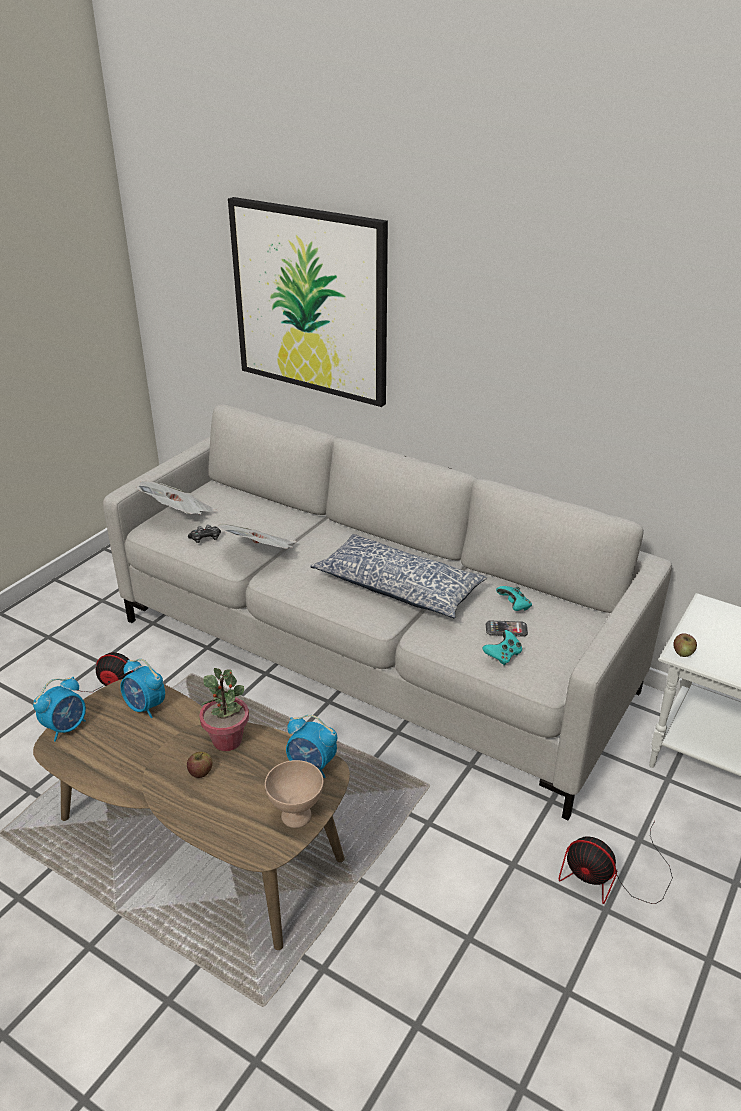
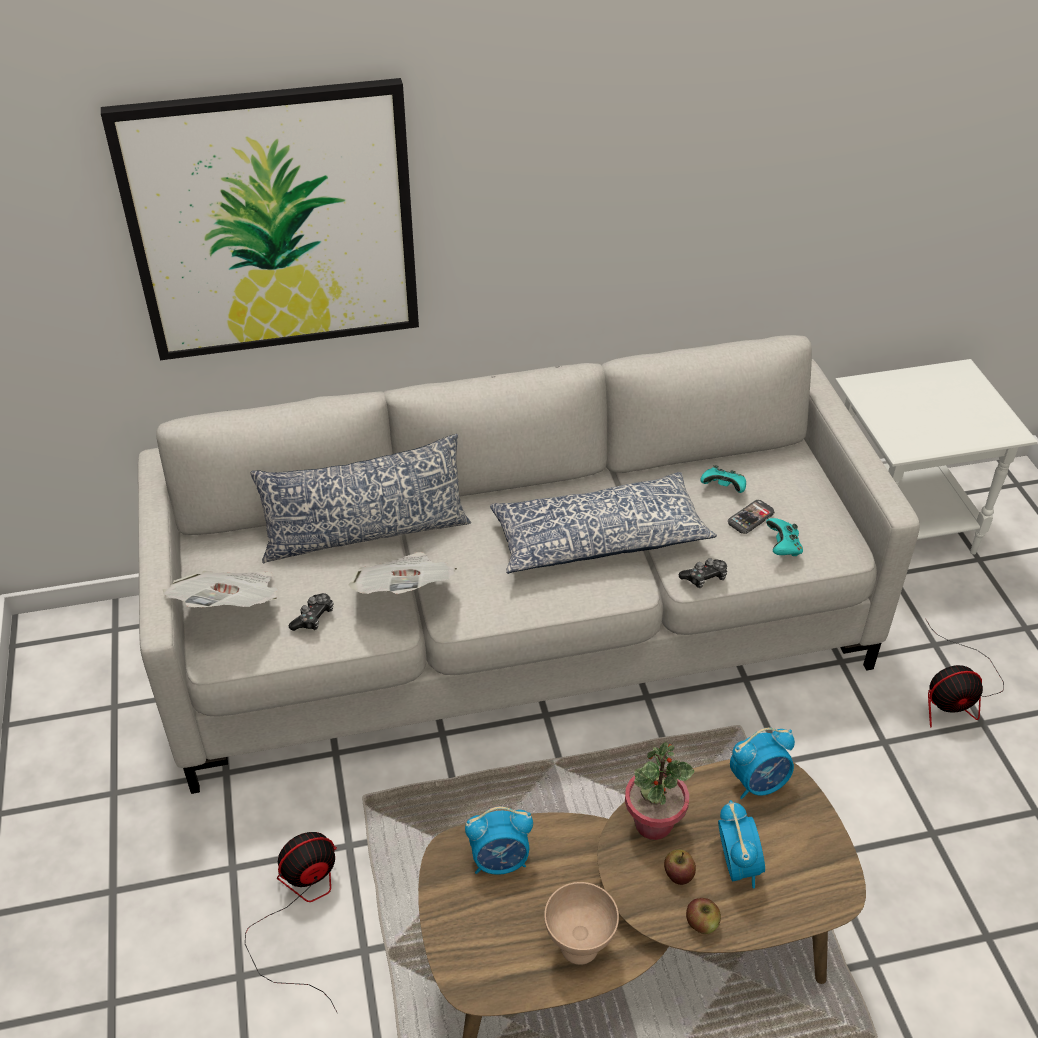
camera: 45 degrees left, 10 degrees up
(66, 727) = (454, 954): alarm clock -> alarm clock (737, 865)
(285, 519) = (365, 533): none -> pillow
(295, 816) = (813, 840): beige bowl -> beige bowl (578, 948)
(428, 641) = (704, 578): none -> game controller
(683, 652) = (903, 446): apple -> apple (702, 923)

